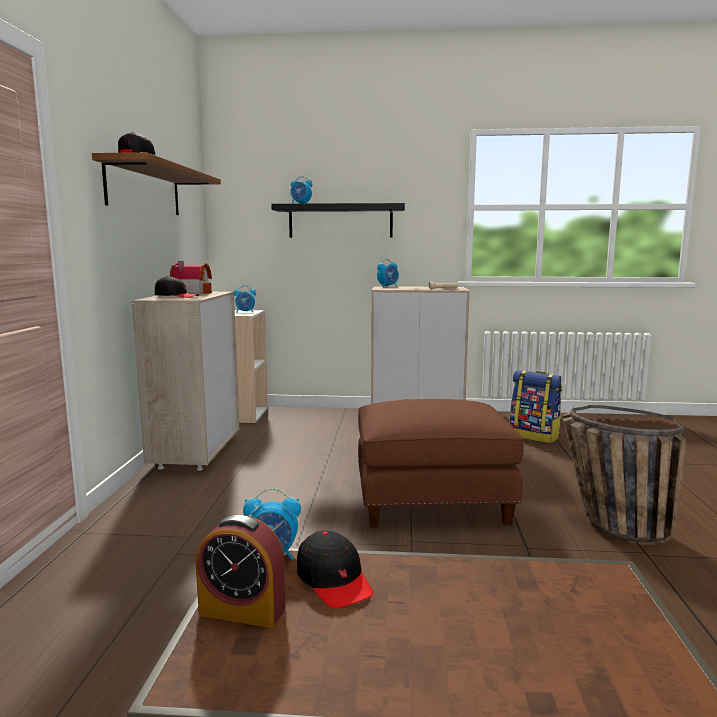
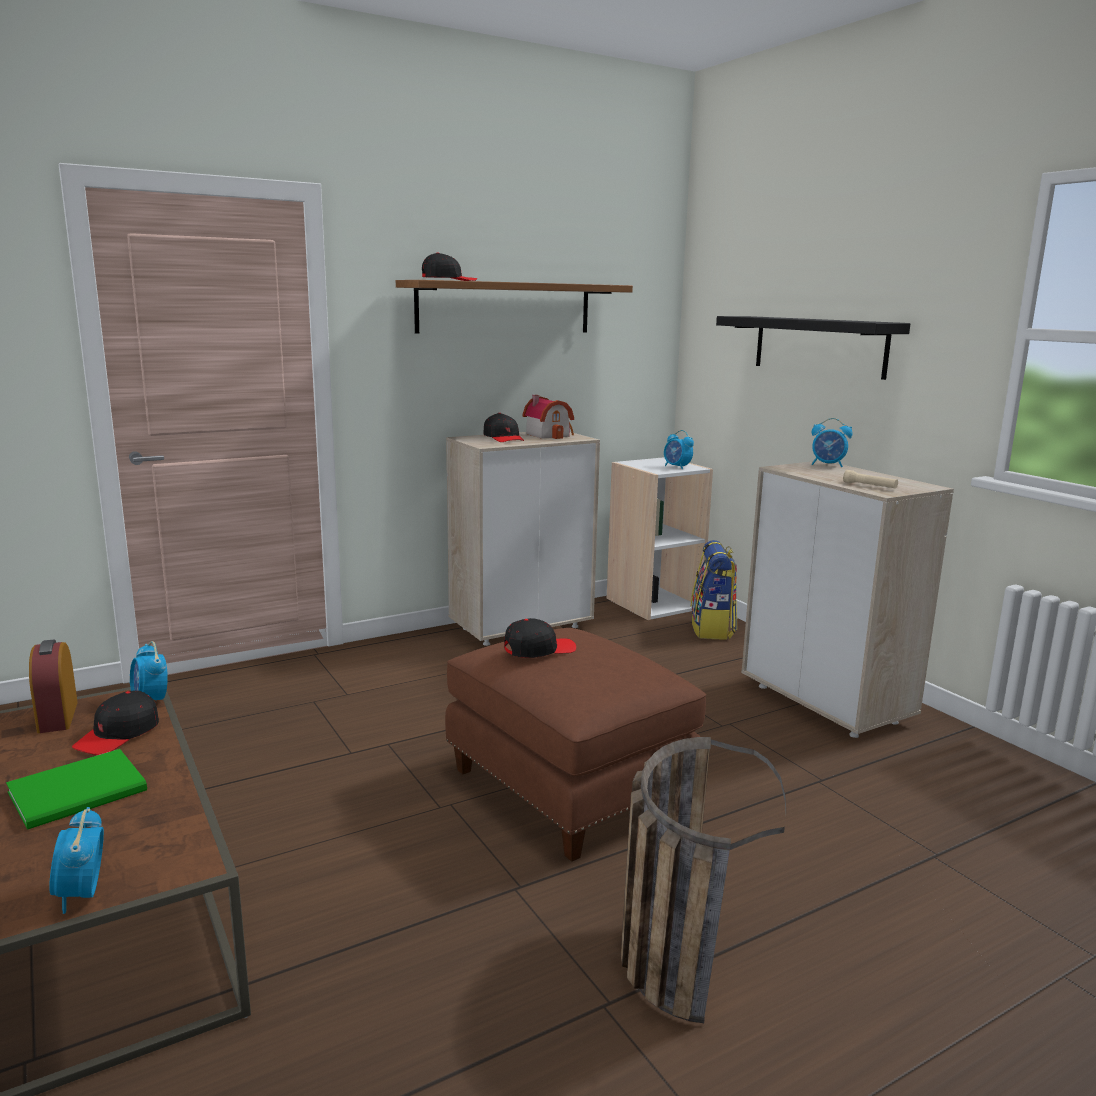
camera: 55 degrees right, 5 degrees up
(301, 203) = (757, 316): alarm clock -> alarm clock (82, 894)
(417, 409) = (539, 649): none -> black cap
(447, 611) = (82, 791): none -> green book
(534, 436) = (958, 809): backpack -> backpack (712, 629)

